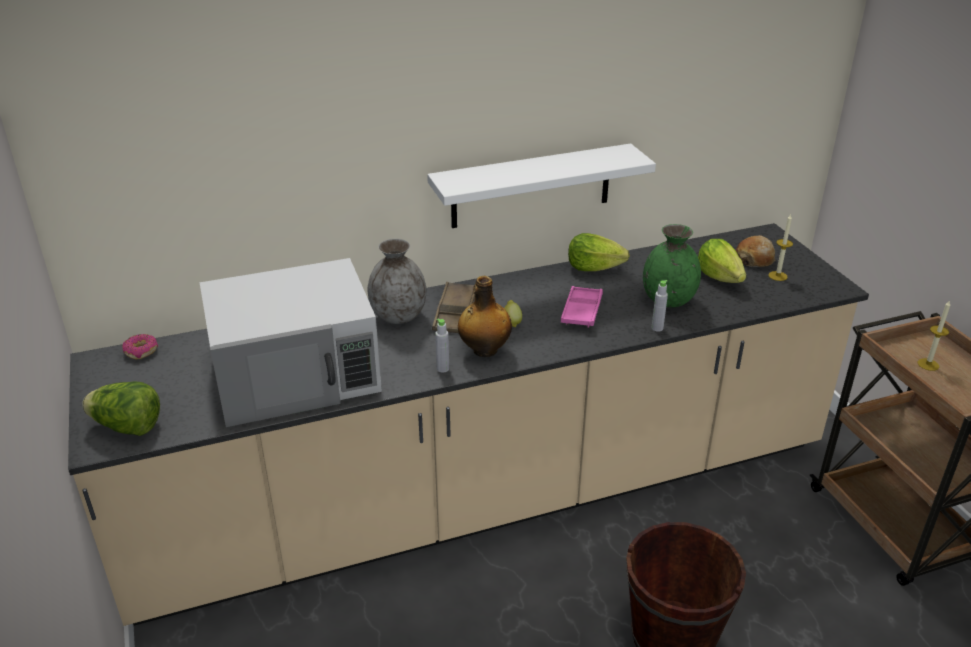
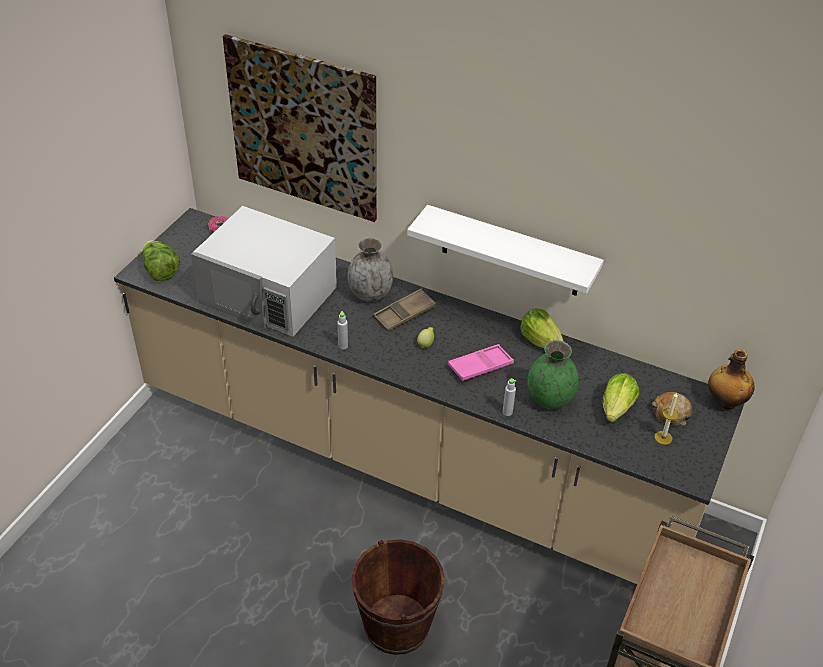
camera: 45 degrees right, 10 degrees up
(244, 144) = (303, 129): none -> picture
(484, 350) = (382, 351): bottle -> bottle (725, 401)
(928, 364) = (681, 584): candle -> none

